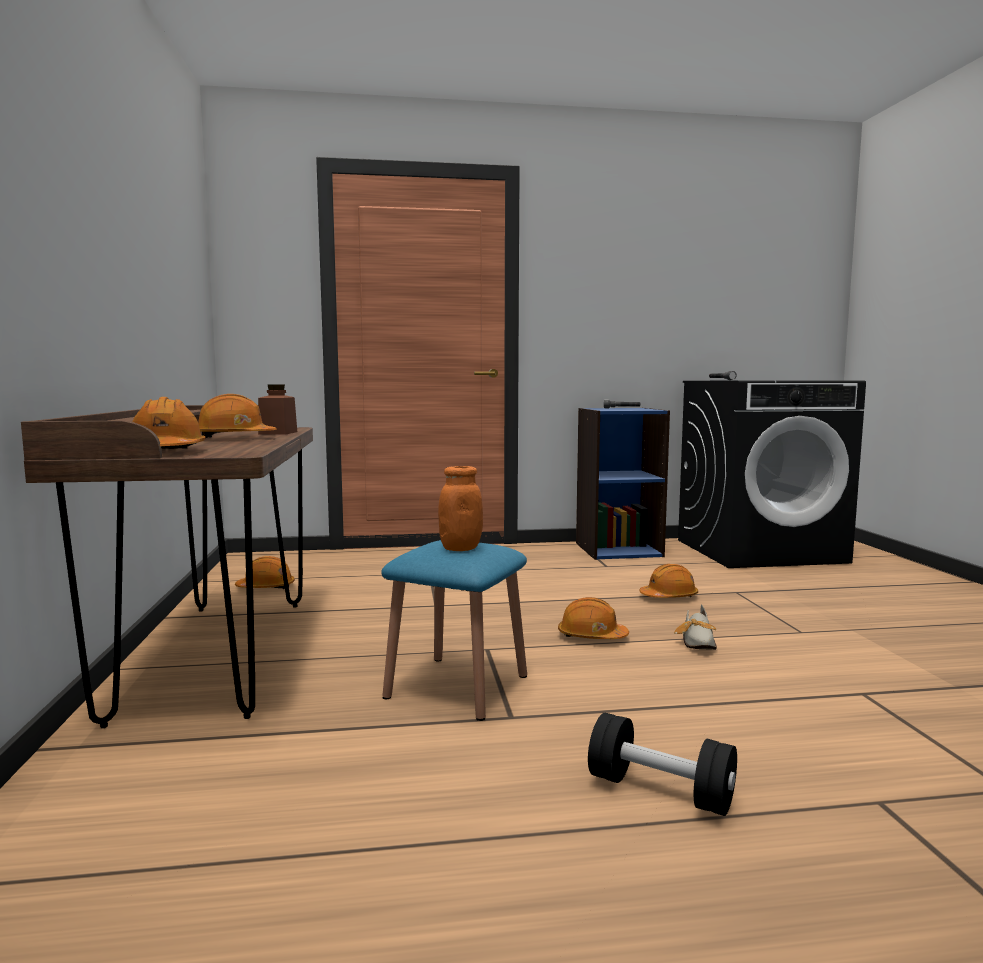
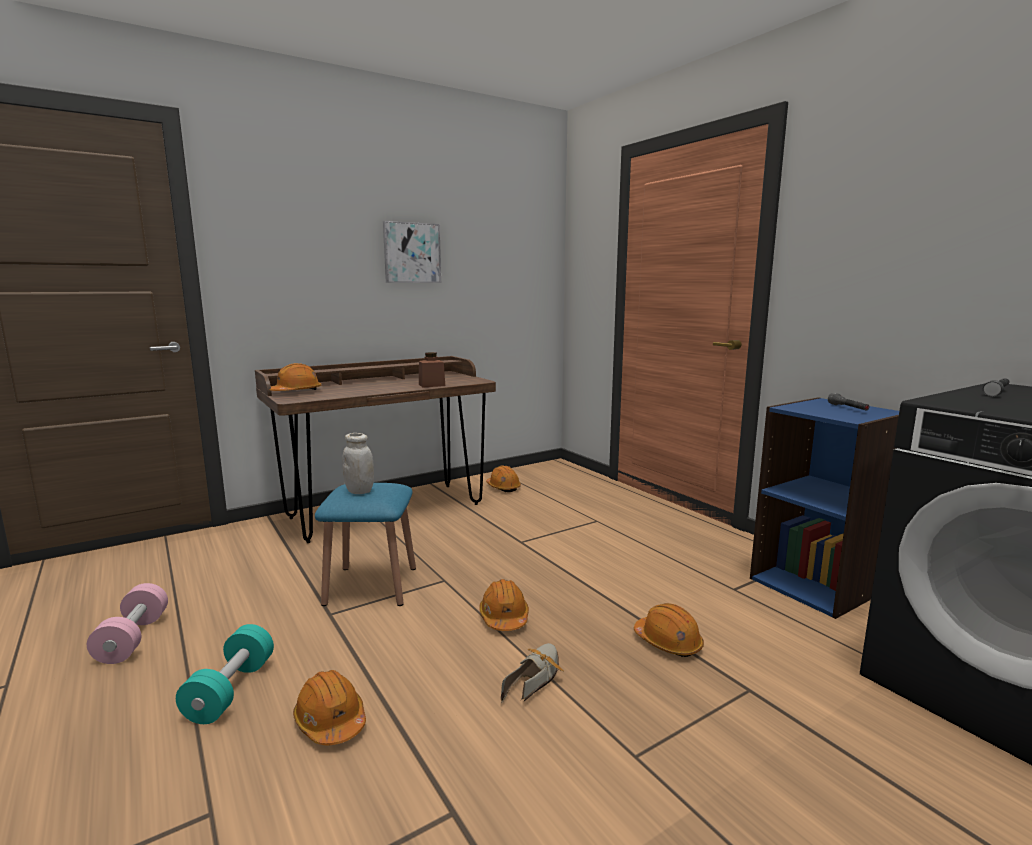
camera: 65 degrees right, 5 degrees up
(132, 232) = (411, 253): none -> picture
(234, 438) = (386, 386): orange hard hat -> orange hard hat (330, 721)
(448, 896) = (133, 639): none -> pink dumbbell
(460, 548) = (359, 491): orange jar -> white jar
(660, 791) = (230, 690): black dumbbell -> turquoise dumbbell
(698, 642) = (535, 678): shoe -> shoe turned 135 degrees clockwise

